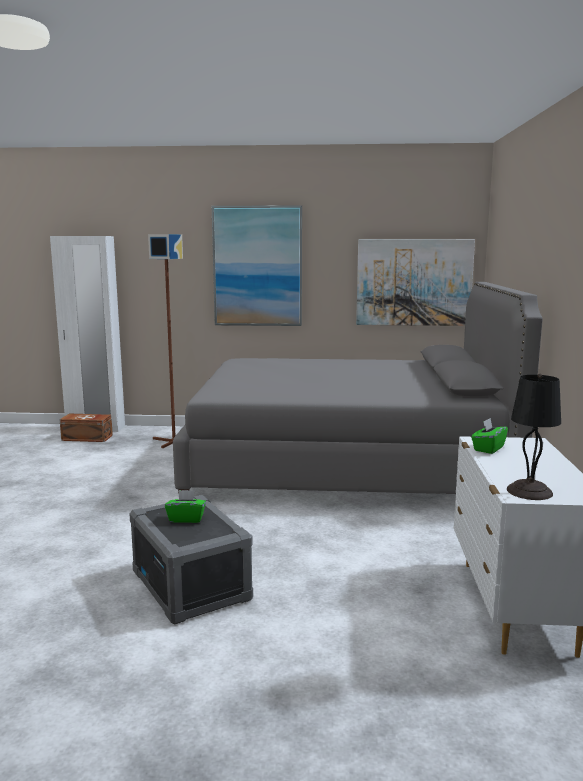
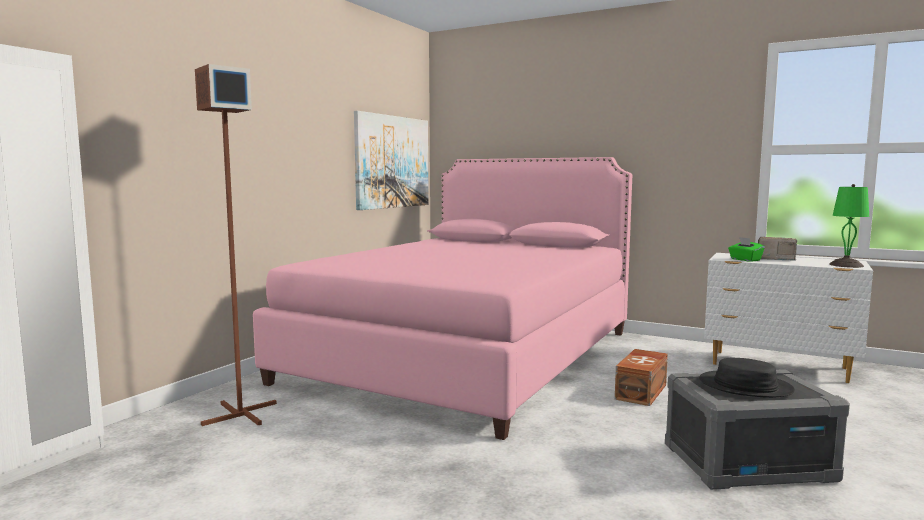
camera: 65 degrees left, 5 degrees down
(87, 438) = (84, 476): brown storage box -> brown storage box (642, 391)
(186, 518) = (745, 386): green tissue box -> black hat
(257, 266) = (265, 136): picture -> none
(345, 466) = (467, 356): grey bed -> pink bed
(524, 460) = (775, 259): none -> radio
(530, 492) = (846, 265): black table lamp -> green table lamp

